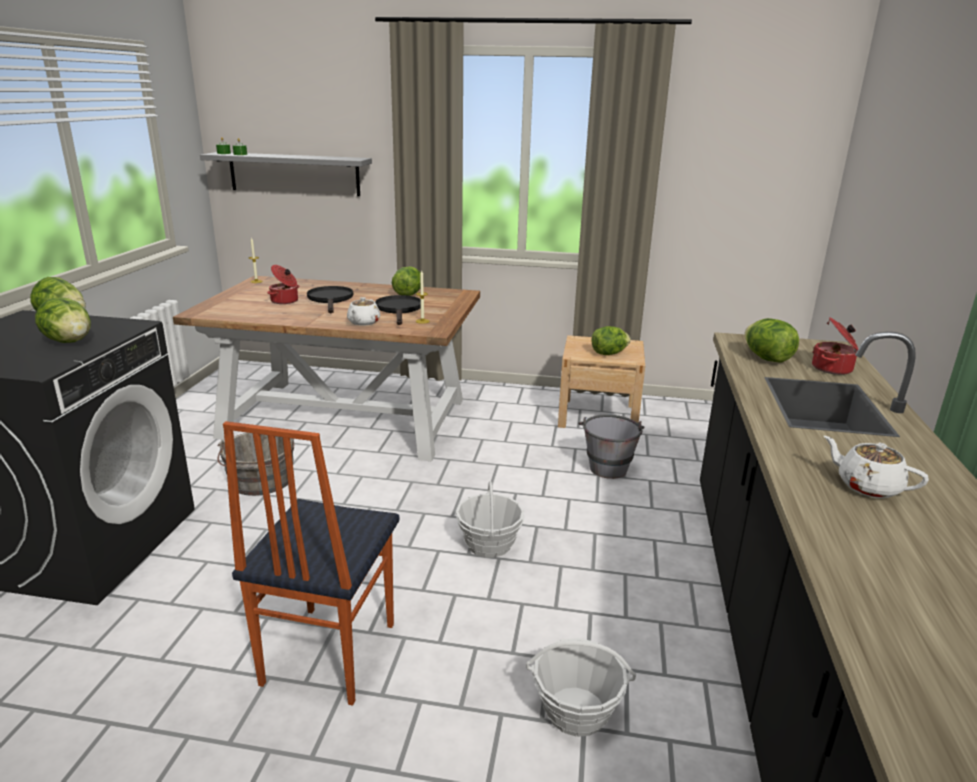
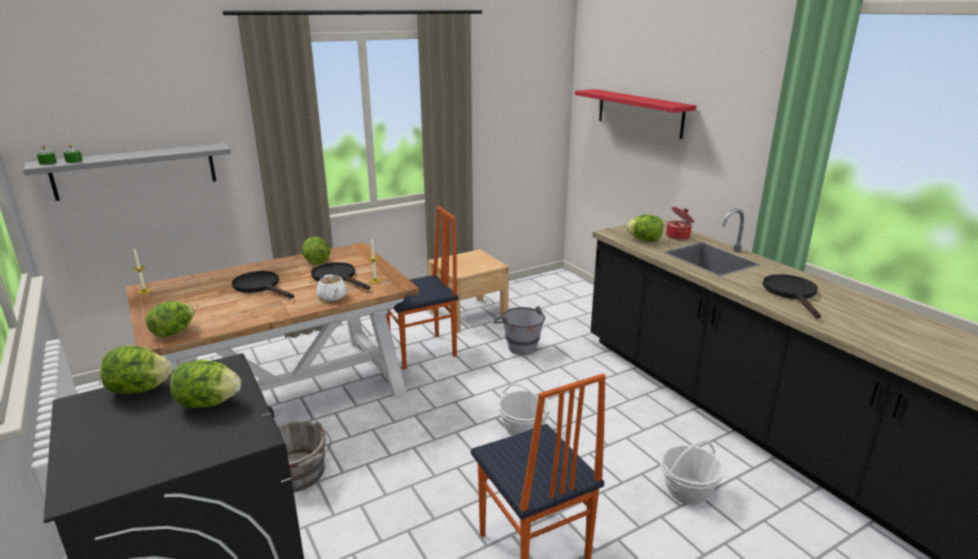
camera: 40 degrees left, 0 degrees up
(285, 301) = (220, 301): cooking pot -> none
(500, 432) = (422, 352): none -> chair
(609, 353) = (476, 265): lettuce -> lettuce (173, 332)
(867, 486) = (792, 293): white teapot -> black frying pan
(894, 178) = (639, 113): none -> red shelf

